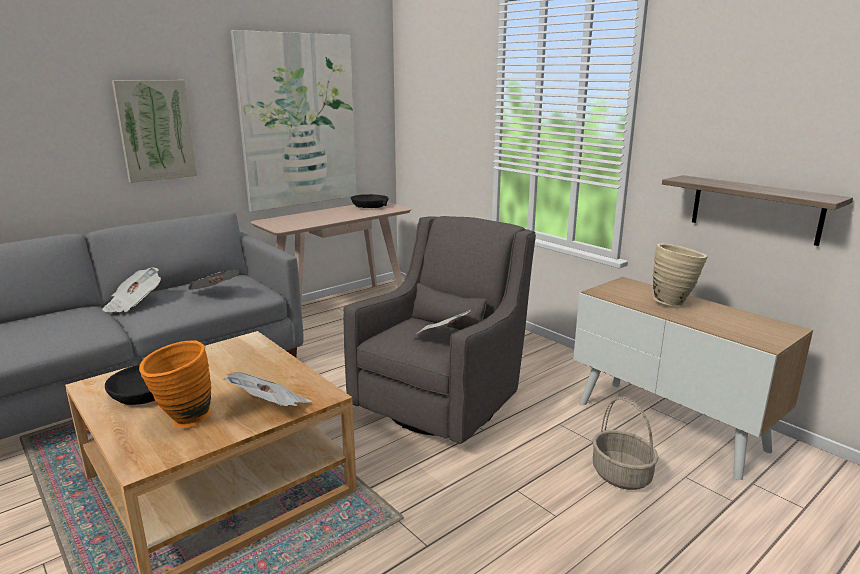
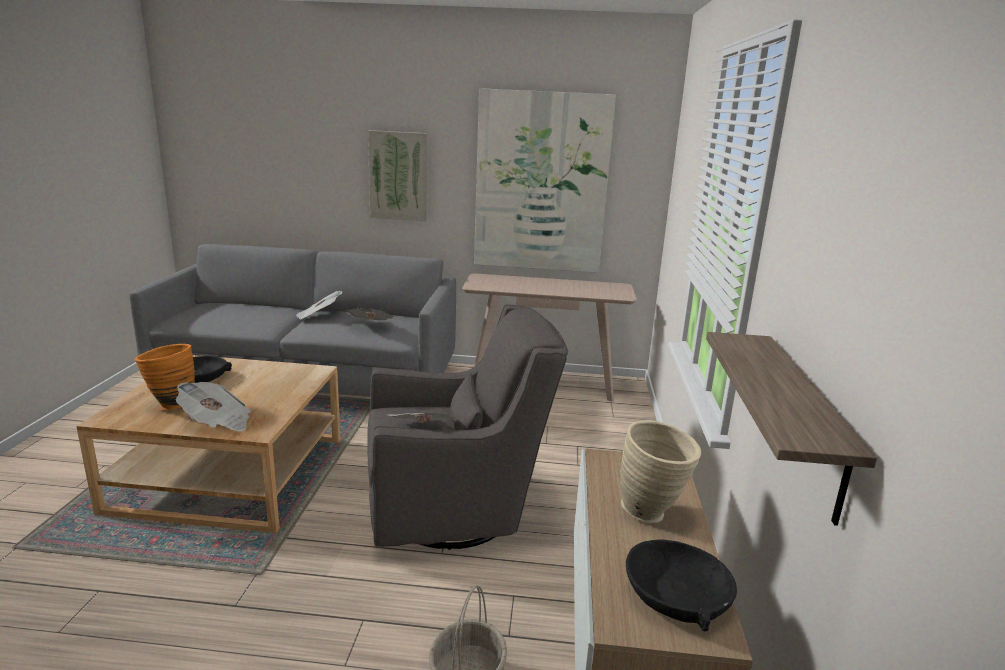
camera: 45 degrees right, 0 degrees up
(370, 206) = (602, 287): black bowl -> black bowl (677, 595)

